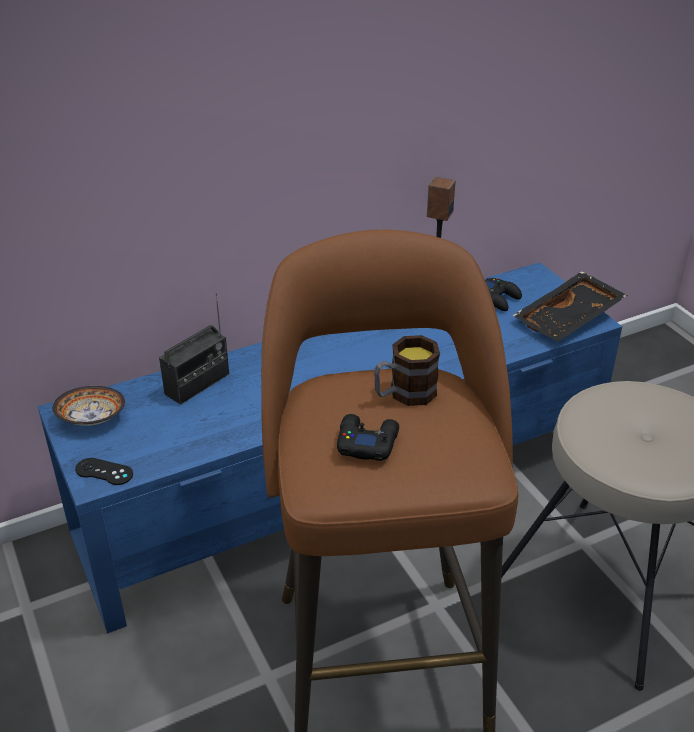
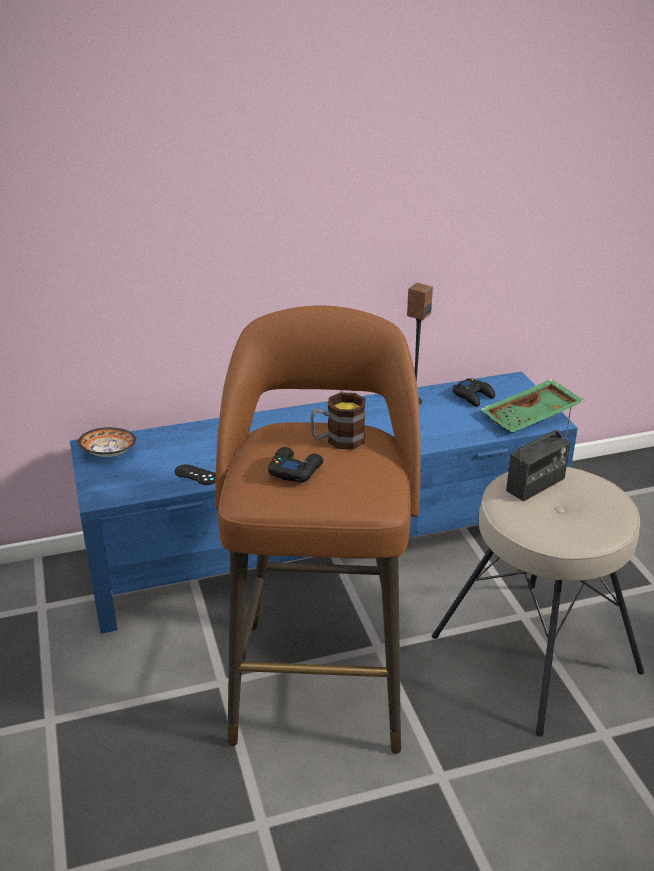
camera: 10 degrees right, 5 degrees down
(104, 472) = (107, 491): black game controller -> black game controller (196, 475)
(197, 384) = (199, 437): radio -> radio (535, 485)
(569, 319) = (532, 417): black tray -> green tray

